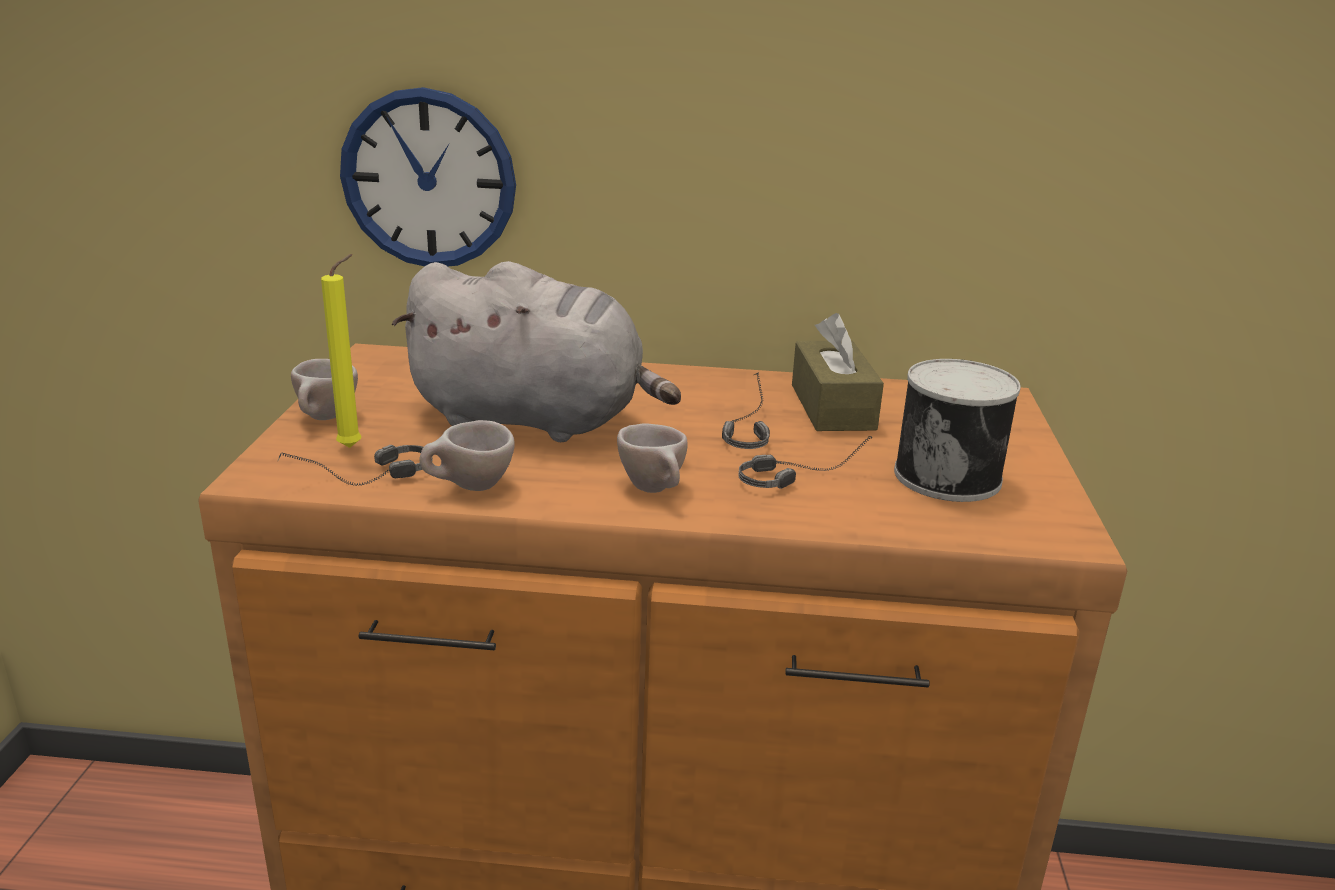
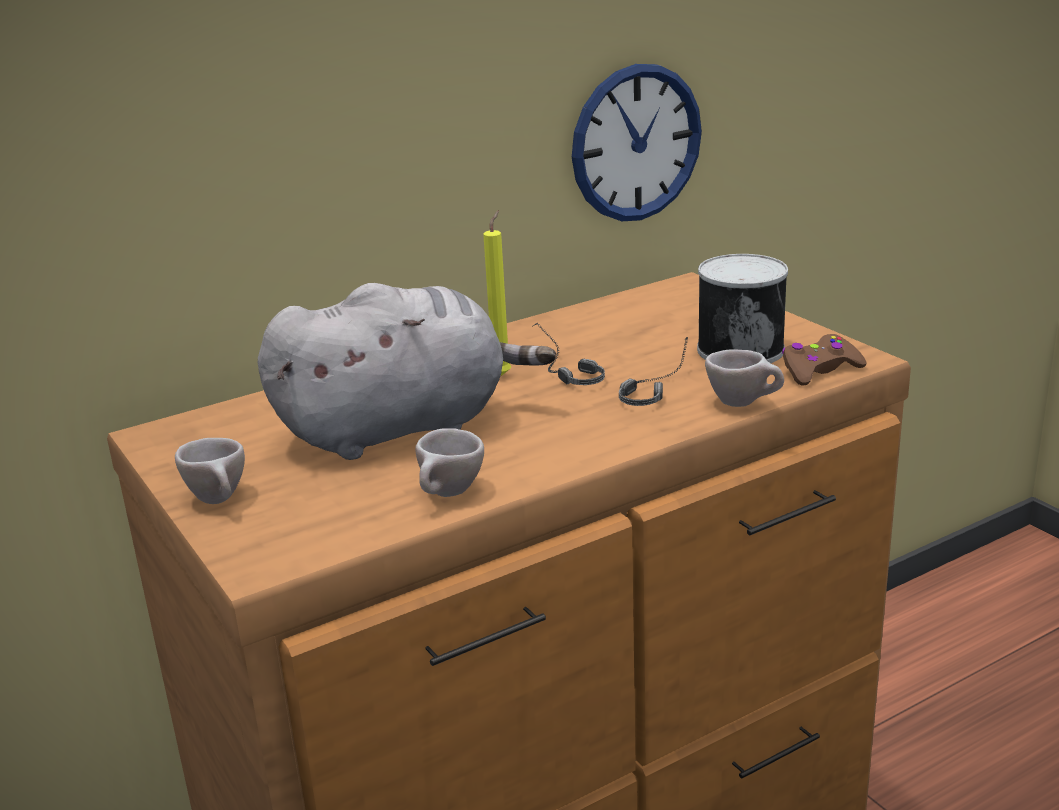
camera: 35 degrees left, 0 degrees up
(354, 447) = (293, 509): yellow candle -> yellow candle (503, 374)
(362, 479) = (351, 527): headphones -> none
(428, 179) = (155, 235): wall clock -> wall clock (636, 143)
(656, 490) = (582, 437): beige cup -> beige cup (744, 403)
(832, 407) = (595, 332): brown tissue box -> none
(999, 530) = (819, 370): none -> brown game controller

